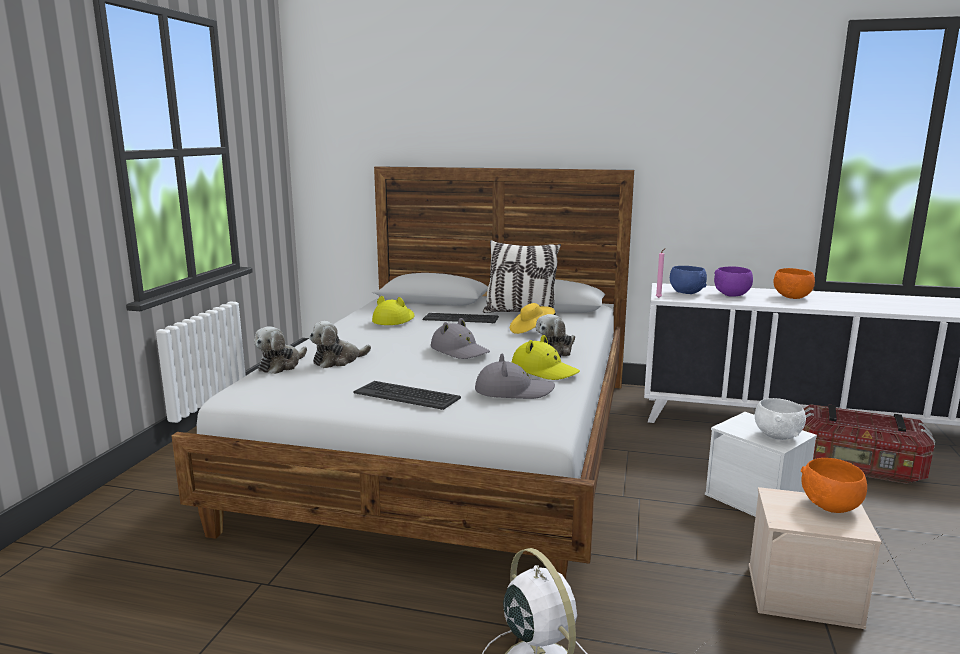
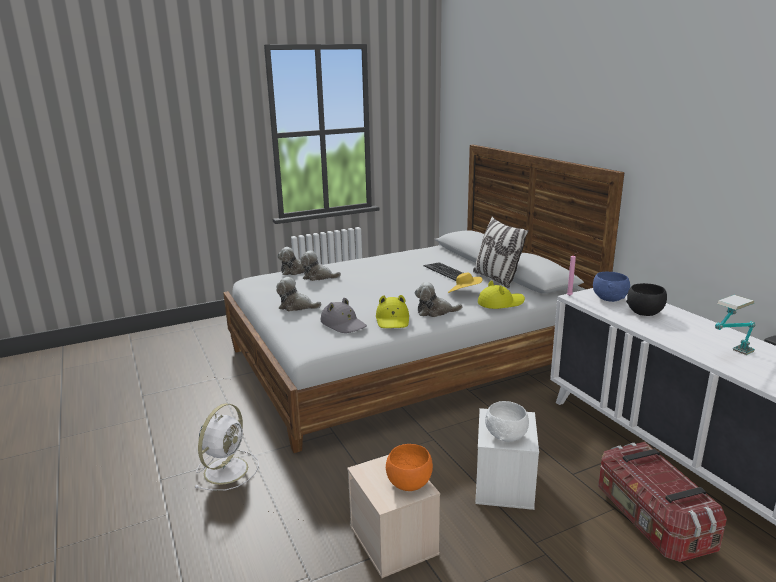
camera: 50 degrees right, 5 degrees up
(394, 320) = (410, 261): yellow hat -> yellow hat (500, 303)
(407, 396) = (296, 306): keyboard -> plush toy
(460, 350) = (386, 292): grey hat -> none
(732, 295) = (644, 313): purple bowl -> black bowl
(792, 297) = (699, 333): orange bowl -> none
(844, 303) = (730, 356): none -> table lamp

